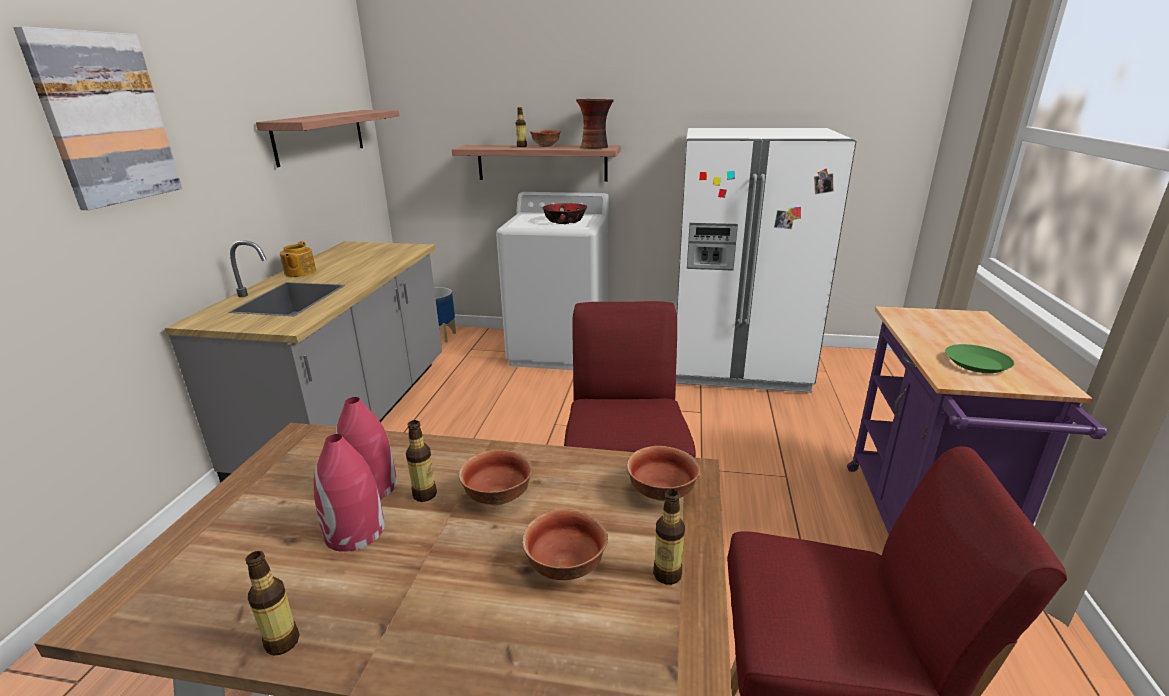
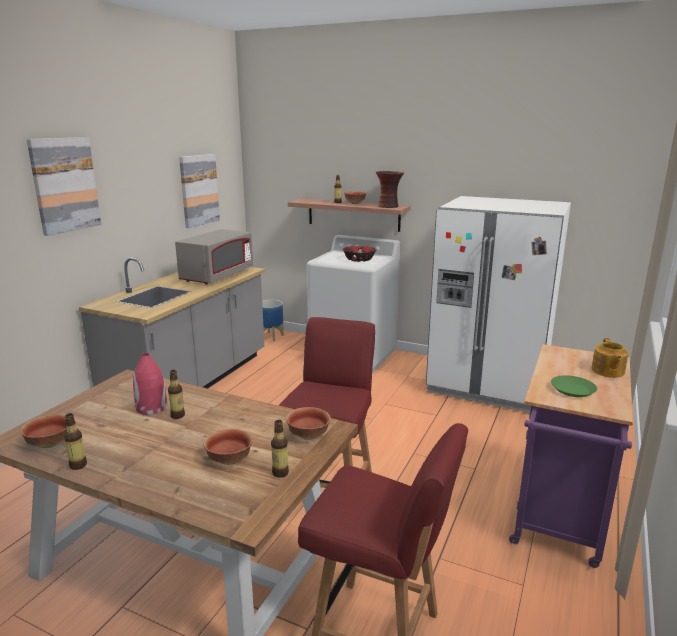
camera: 15 degrees right, 5 degrees down
(299, 272) = (168, 280): teapot -> teapot (607, 371)
(320, 136) = (199, 190): shelf -> picture
(354, 532) = (133, 426): red vase -> none
(372, 260) = (217, 276): none -> grey microwave
(498, 496) = (216, 422): bowl -> bowl (50, 443)

